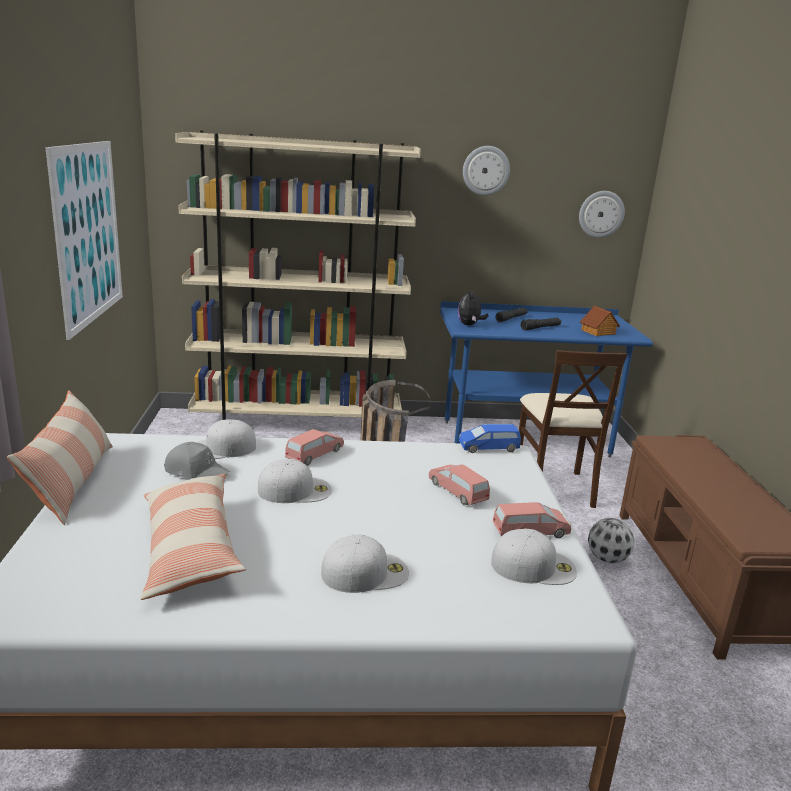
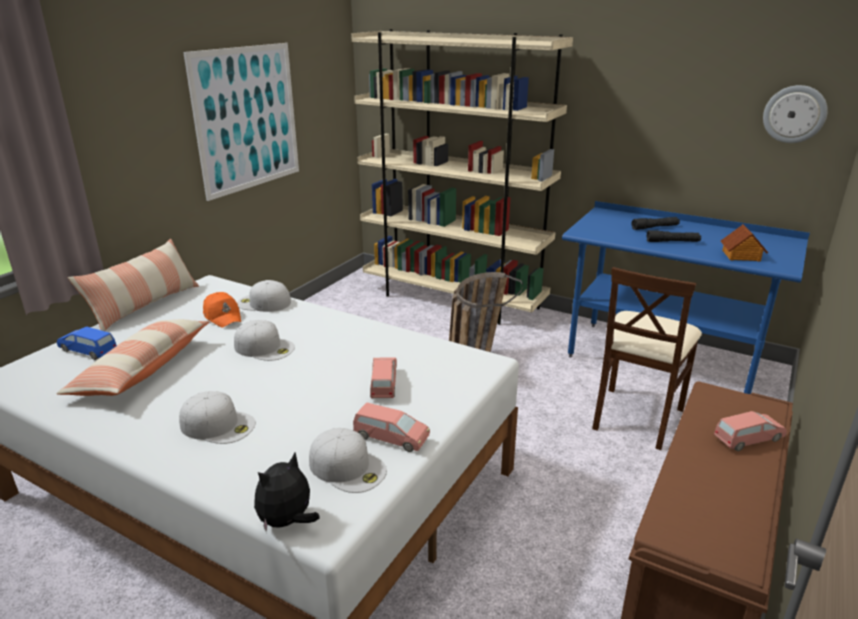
camera: 35 degrees right, 5 degrees up
(196, 471) = (223, 316): grey cap -> orange cap
(314, 455) = (318, 323): pink toy car -> pink toy car (748, 439)
(469, 325) = (594, 229): plush toy -> plush toy (287, 522)
(486, 170) = (651, 62): wall clock -> none
(488, 448) = (472, 352): blue toy car -> blue toy car (89, 351)
(606, 559) = (610, 504): football -> none

